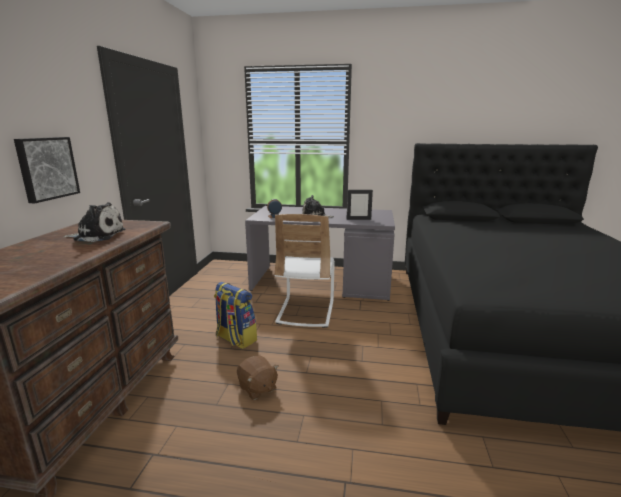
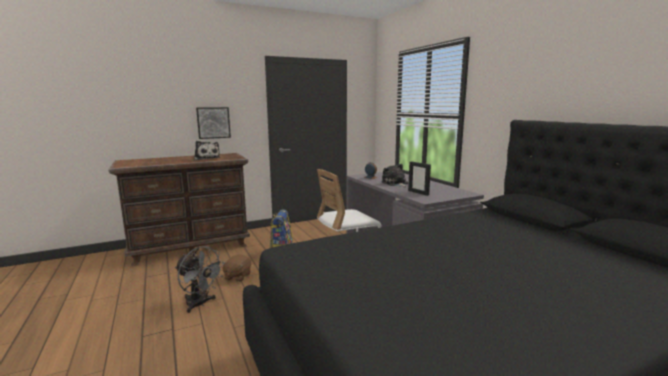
camera: 55 degrees right, 5 degrees down
(300, 440) = (200, 304): none -> grey fan

